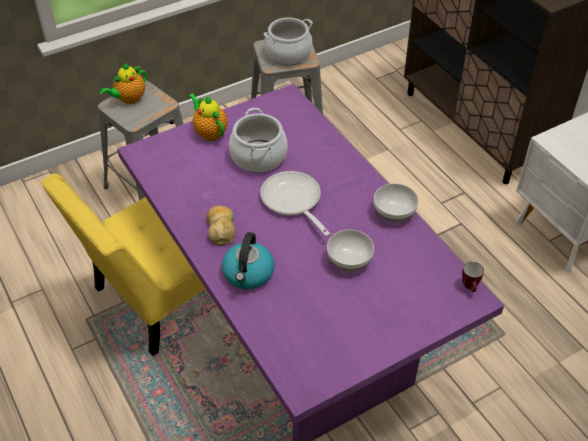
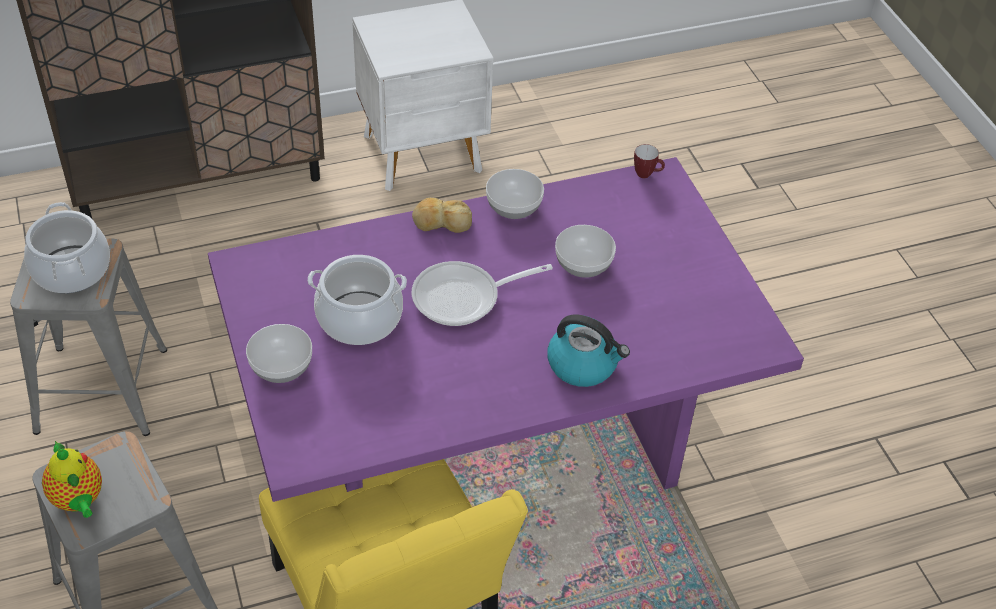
camera: 80 degrees left, 0 degrees up
(209, 132) = (282, 367): teapot -> bowl
(221, 229) = (493, 382): bread -> bread (442, 222)

